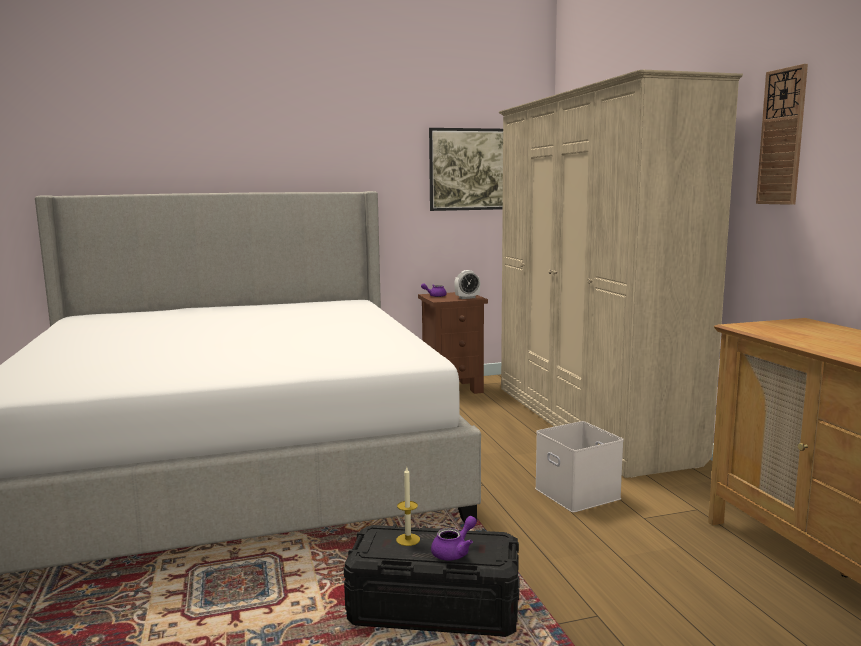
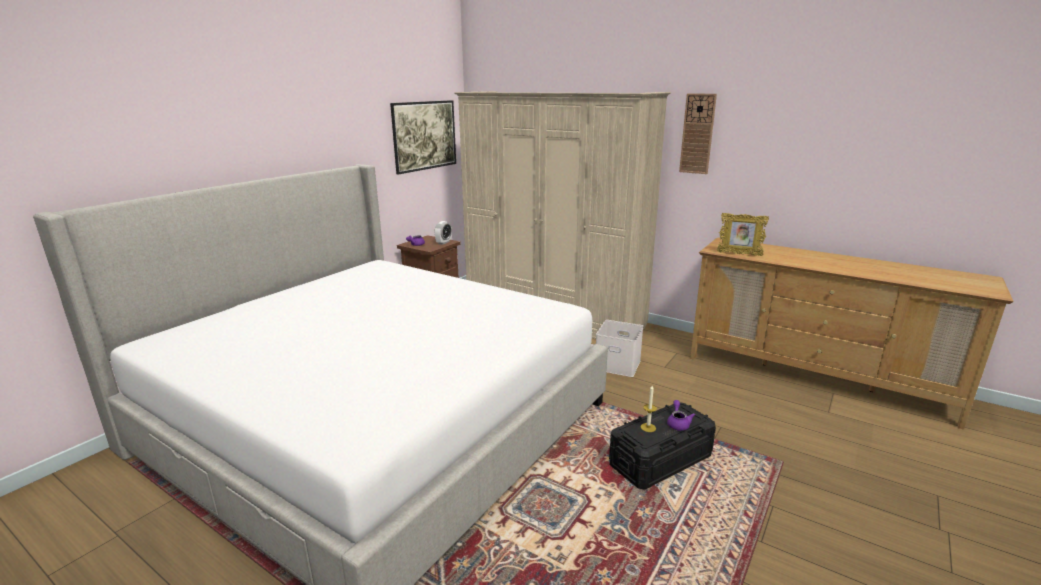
camera: 40 degrees left, 10 degrees up
(776, 335) = (739, 254): none -> picture frame

